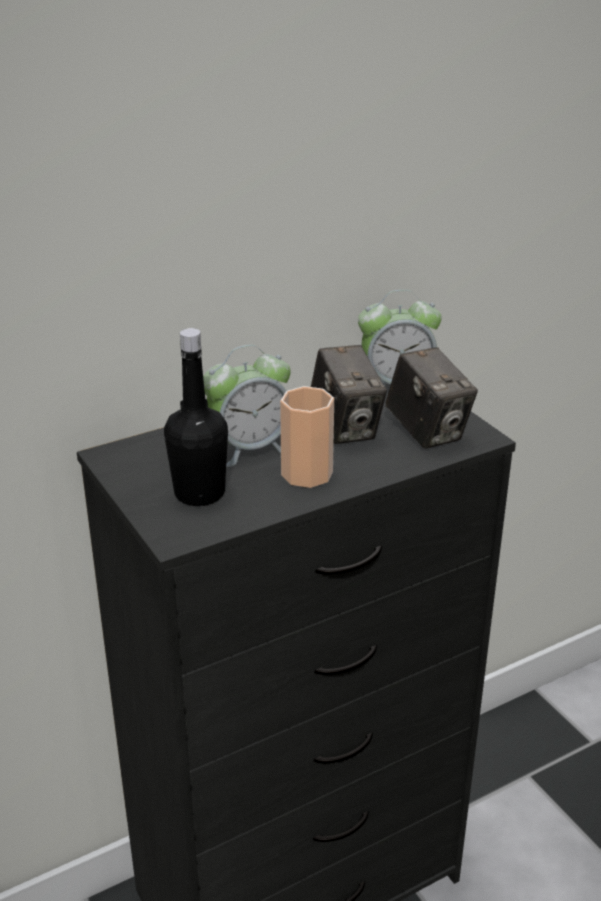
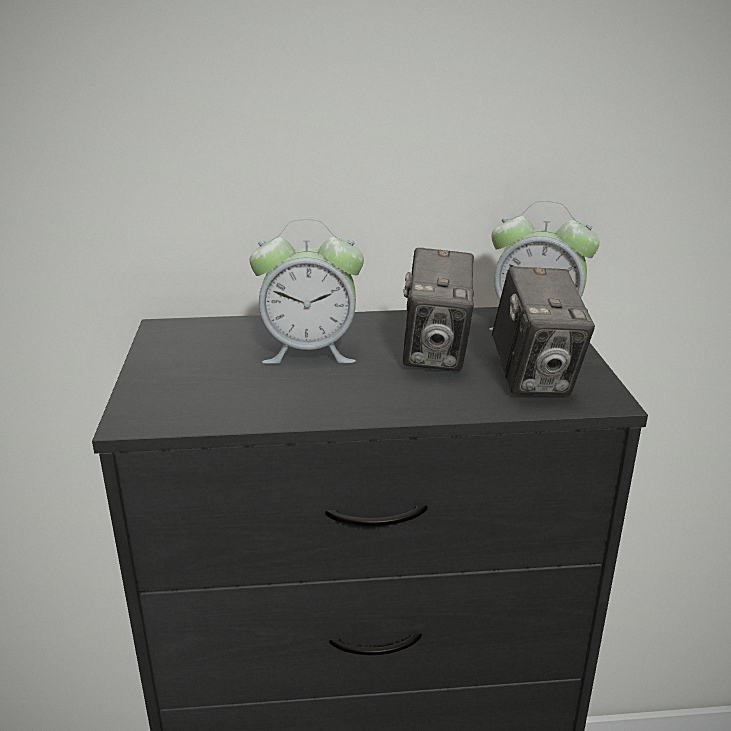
camera: 25 degrees right, 5 degrees down
(199, 493) = (211, 381): black bottle -> none
(307, 474) = (347, 389): cup -> none

